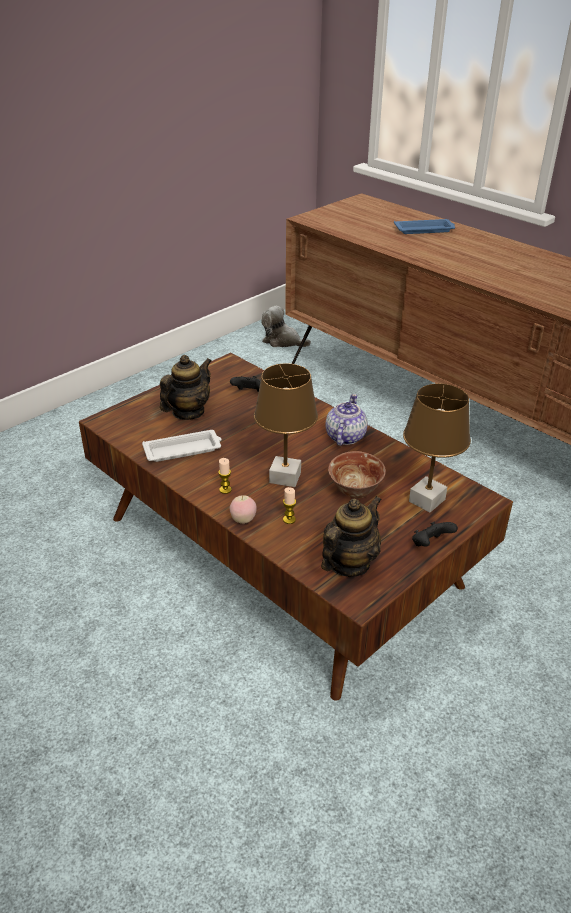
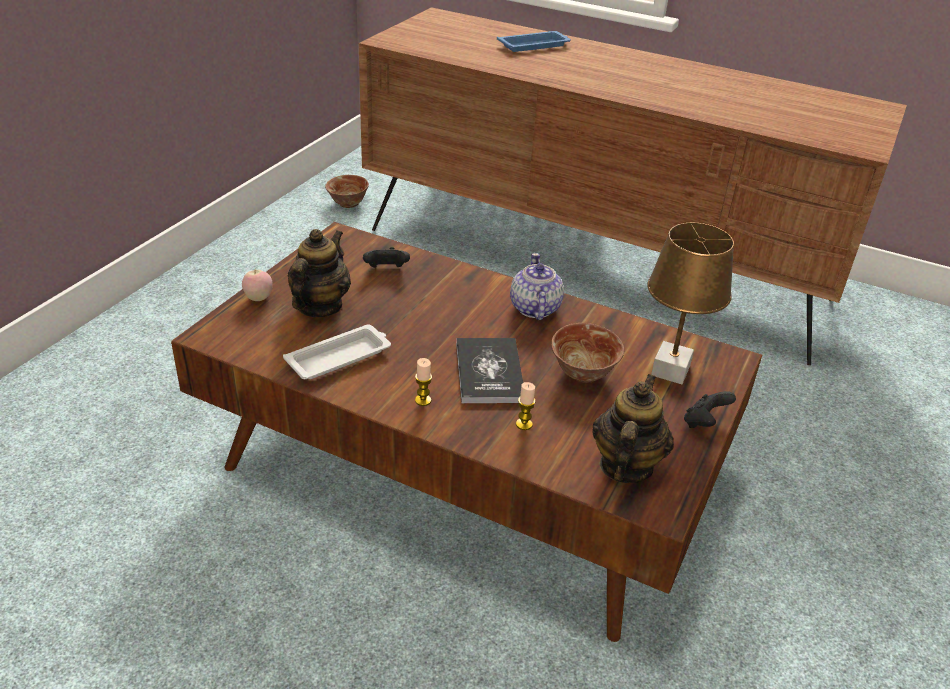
camera: 20 degrees left, 0 degrees up
(243, 520) = (467, 436): apple -> apple (258, 298)
(282, 341) = (348, 204): plush toy -> bowl
(284, 478) = (489, 372): brown table lamp -> book

